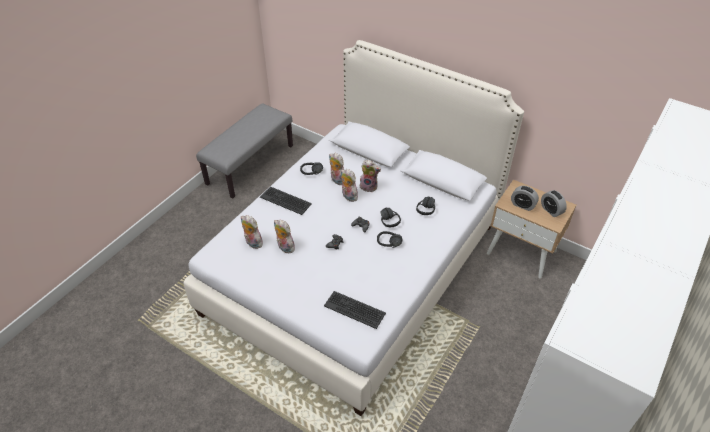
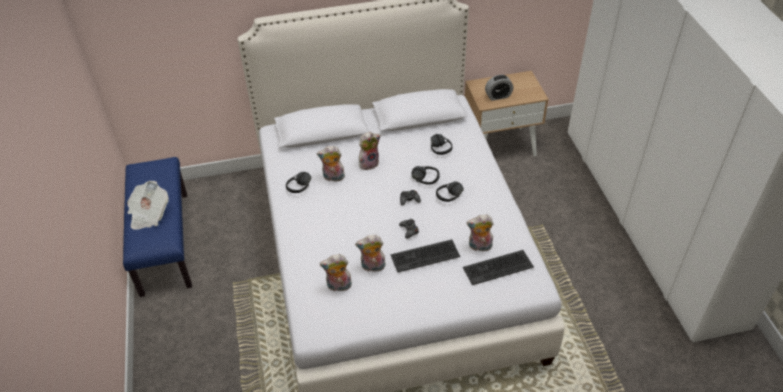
camera: 45 degrees left, 0 degrees up
(236, 136) = (149, 214): none -> newspaper
(250, 164) = (164, 242): grey bench -> blue bench
(286, 200) = (313, 228): keyboard -> keyboard (425, 255)
(348, 196) = (363, 184): plush toy -> plush toy (479, 247)
(551, 210) = (521, 86): alarm clock -> none

